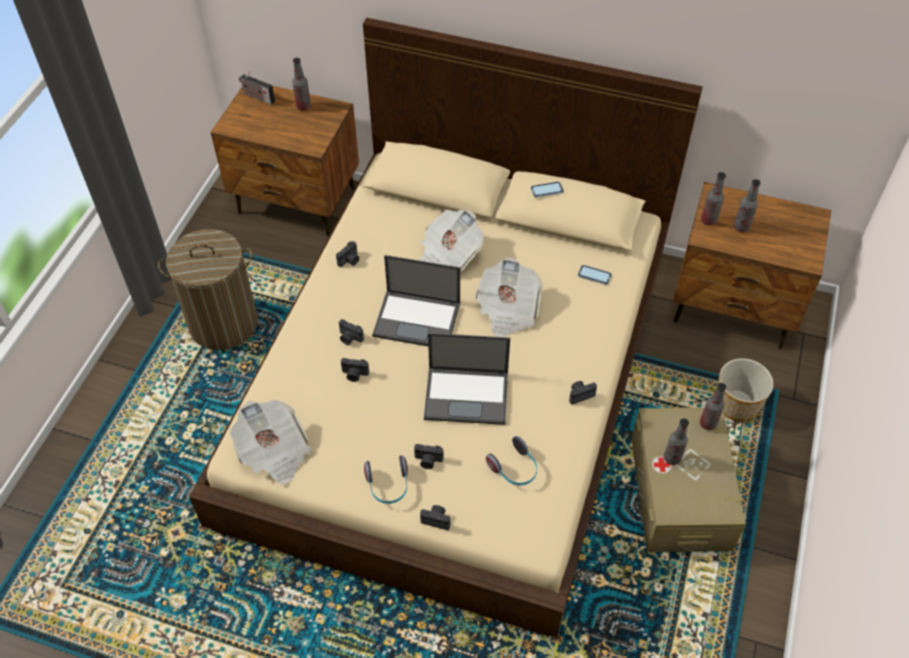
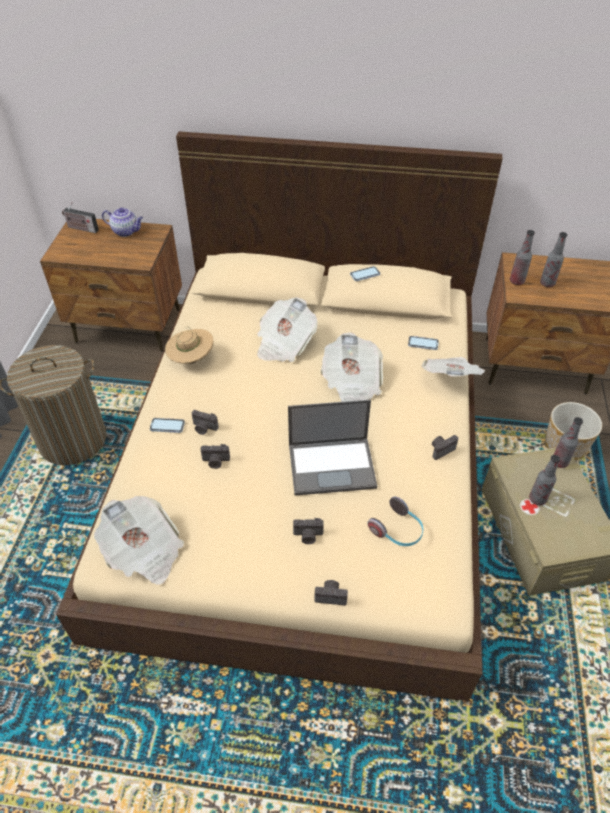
camera: 10 degrees left, 5 degrees down
(303, 106) = (126, 231): bottle -> teapot
(314, 331) = (167, 426): none -> phone
(350, 261) = (191, 359): camera -> beige hat
(388, 486) = (272, 568): headphones -> none
(418, 319) = (268, 402): laptop -> none
(612, 319) = (450, 378): none -> newspaper

